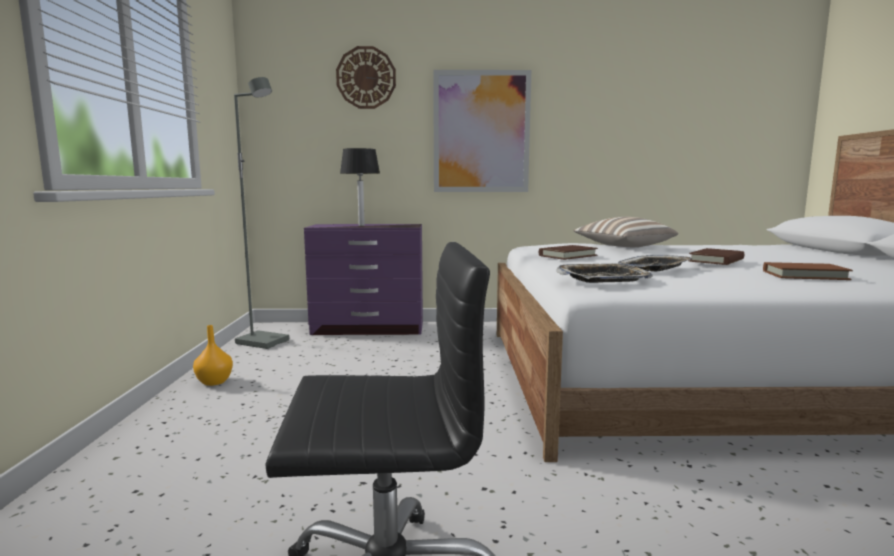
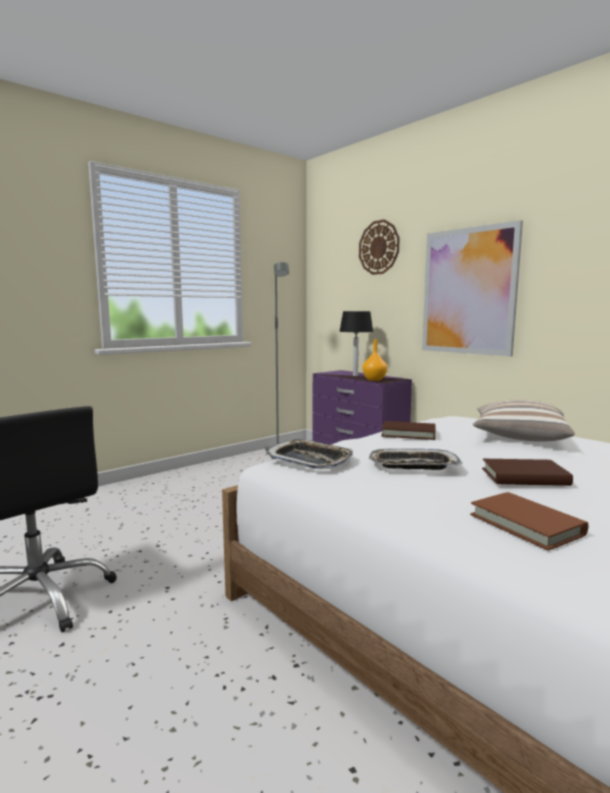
camera: 50 degrees right, 0 degrees up
(213, 382) = (209, 470): orange vase -> orange vase (374, 379)

